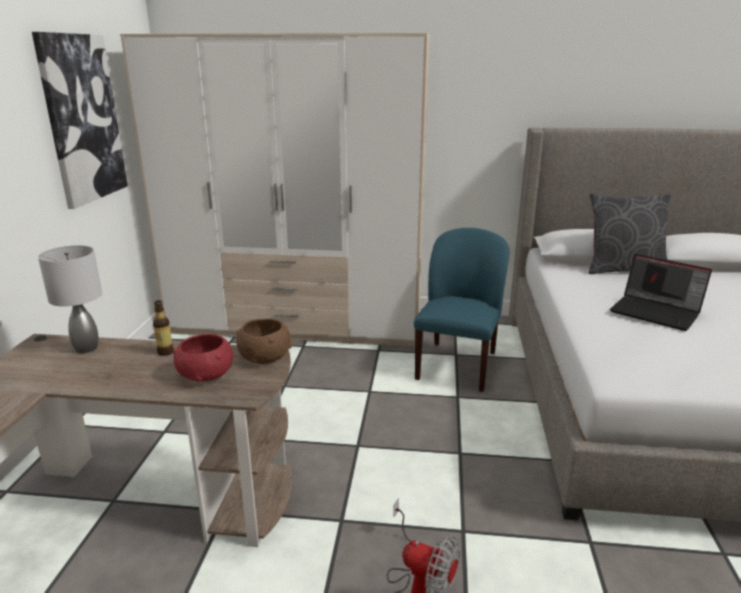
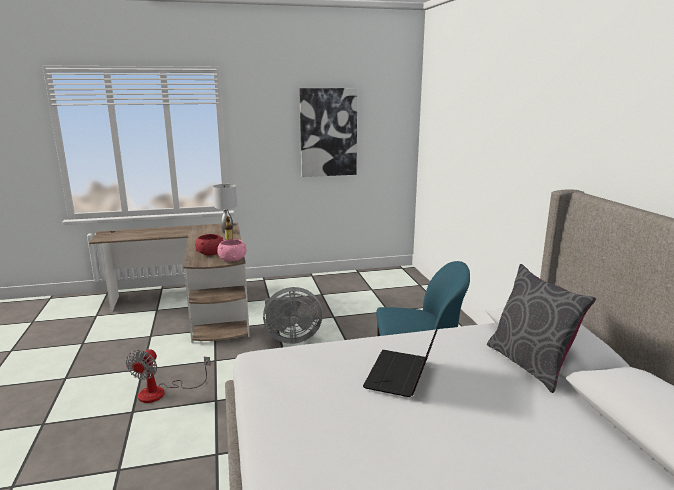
camera: 70 degrees right, 5 degrees down
(264, 356) = (232, 259): brown bowl -> pink bowl
(298, 324) = (417, 302): wardrobe -> none
(321, 432) = (291, 338): none -> grey fan

